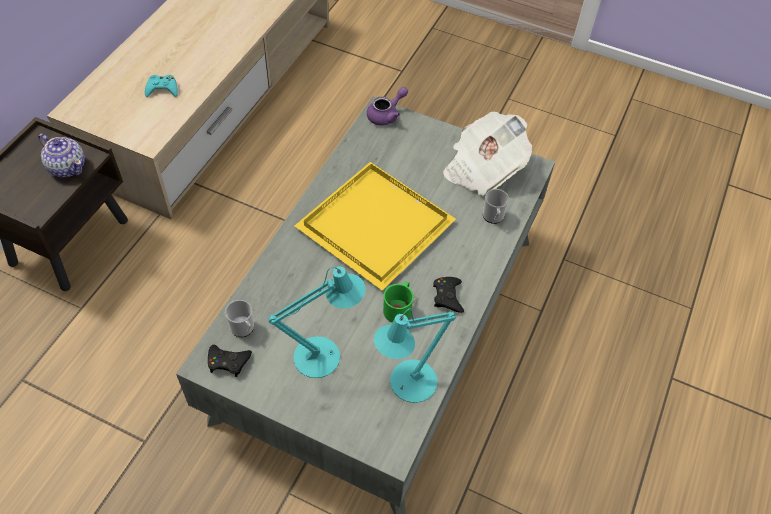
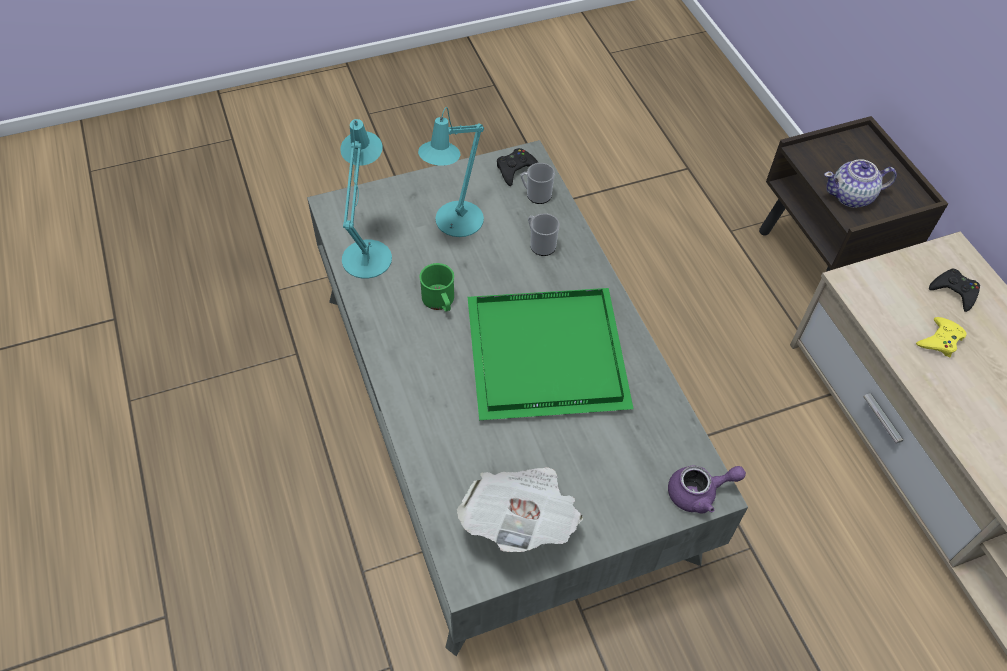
camera: 135 degrees right, 0 degrees up
(162, 89) = (940, 340): turquoise game controller -> yellow game controller
(378, 225) = (544, 357): yellow tray -> green tray
(386, 115) = (699, 493): purple teapot -> purple teapot turned 105 degrees counterclockwise
(447, 296) = (408, 344): black game controller -> black game controller (954, 292)
(493, 217) = (448, 464): mug -> mug (540, 244)

